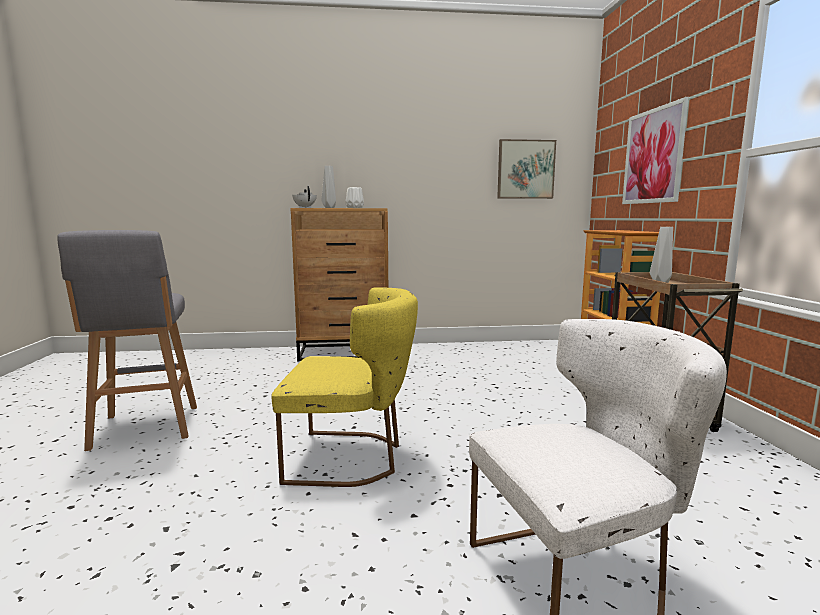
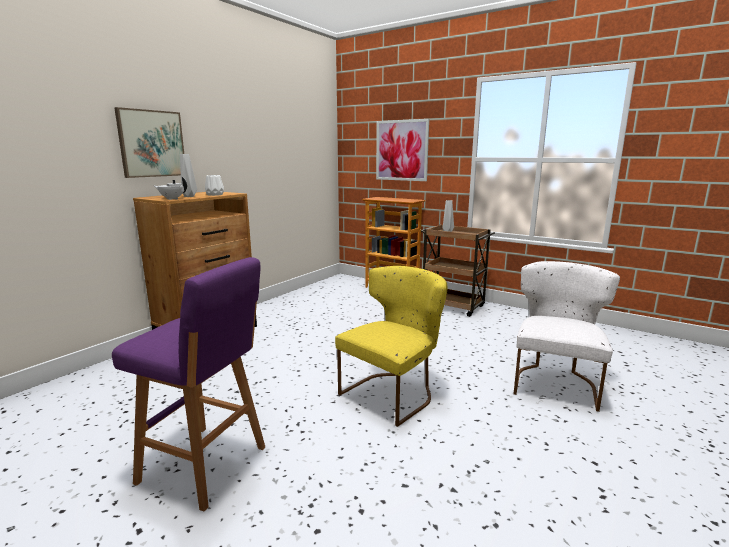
camera: 50 degrees left, 5 degrees up
(145, 428) = (206, 466): grey stool -> purple stool
(525, 169) = (304, 151): picture -> picture (152, 143)

